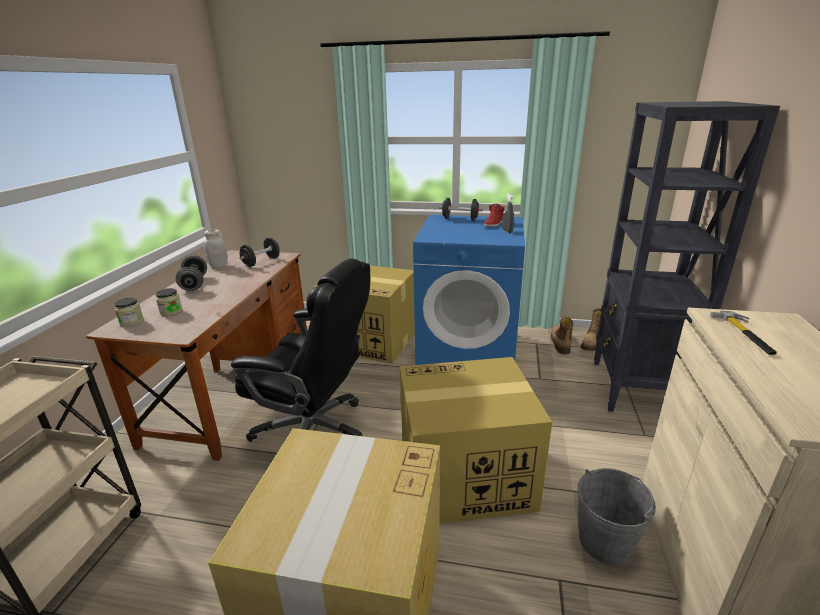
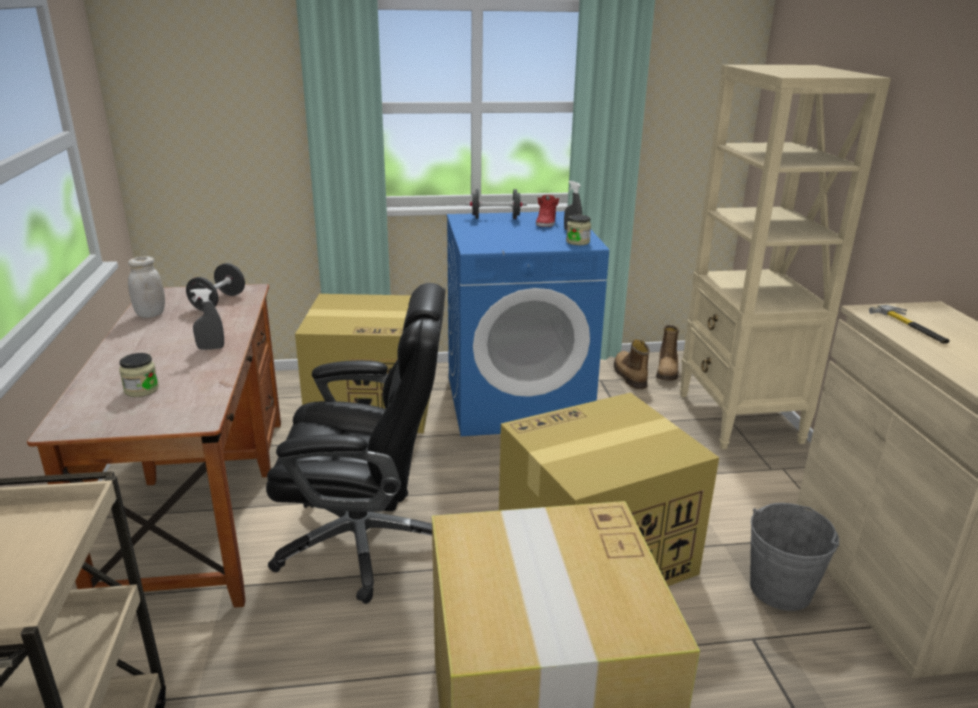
camera: 20 degrees left, 0 degrees up
(132, 322) = (88, 412): jar -> jar (577, 242)
(194, 284) = (137, 345): grey dumbbell -> none
(231, 290) = (211, 348): none -> grey spray bottle
(635, 389) = (739, 418): black bookcase -> beige bookcase

